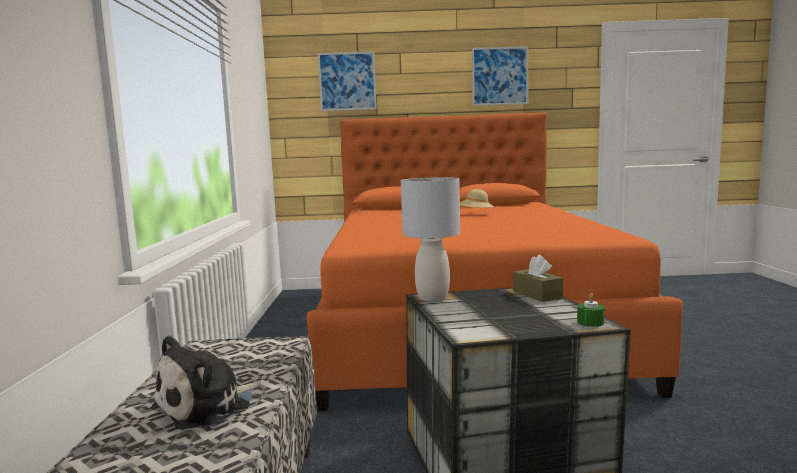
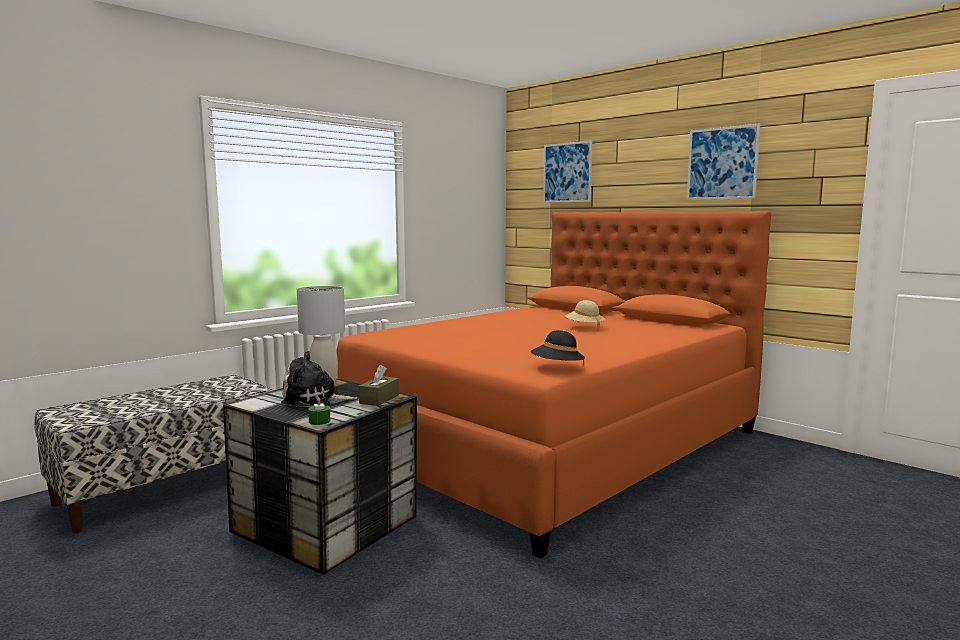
camera: 45 degrees right, 0 degrees up
(208, 406) = (149, 403): plush toy -> plush toy (314, 400)
(610, 233) = (557, 368): none -> black hat

